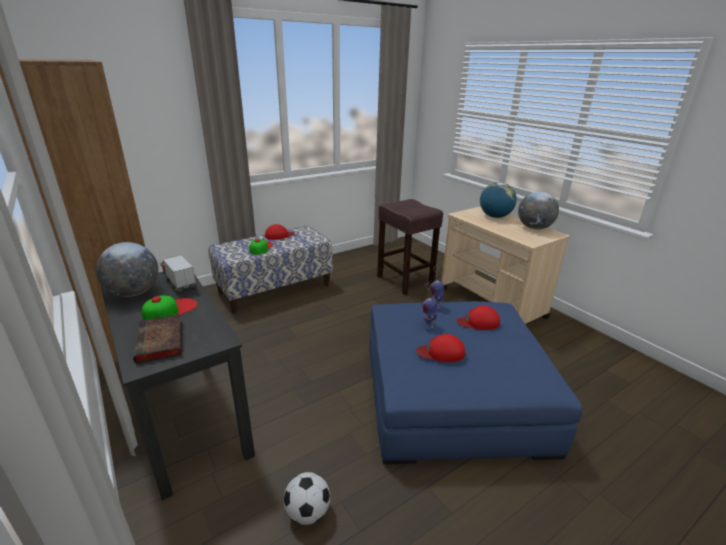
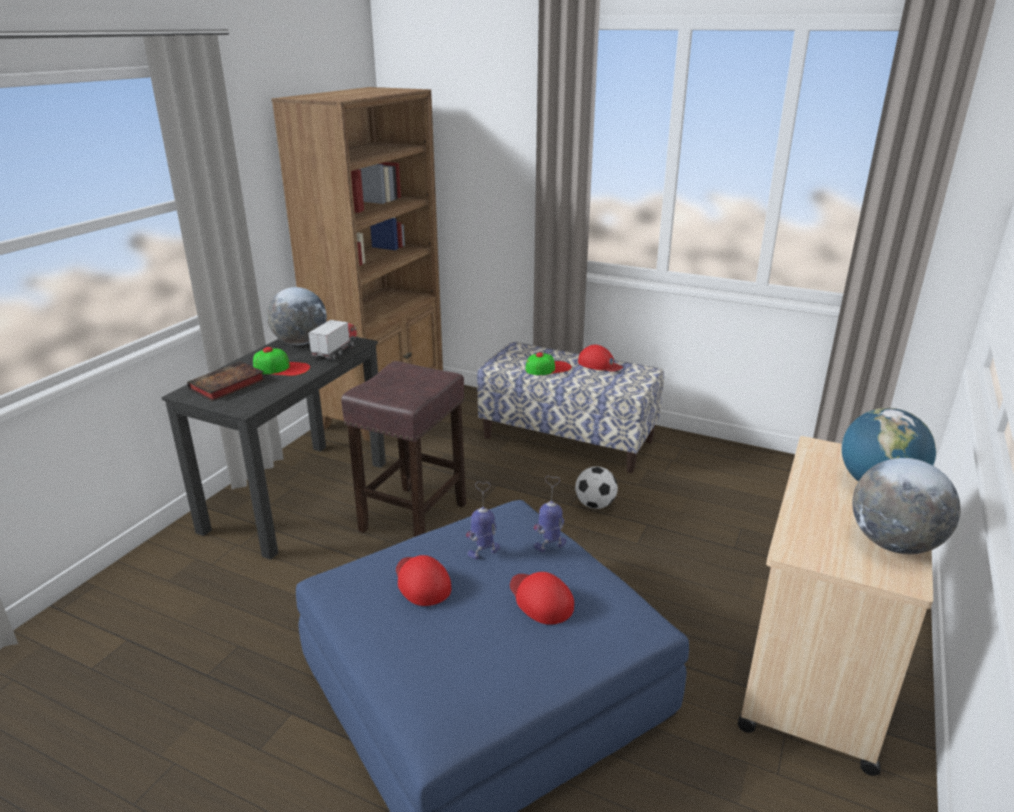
camera: 60 degrees right, 0 degrees up
(308, 512) = (216, 626): football -> football (595, 505)
(405, 281) = (748, 537): brown stool -> brown stool (412, 518)

